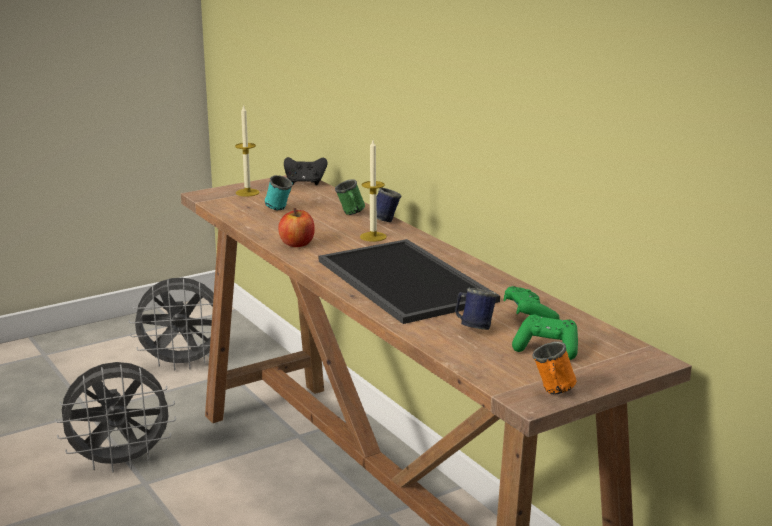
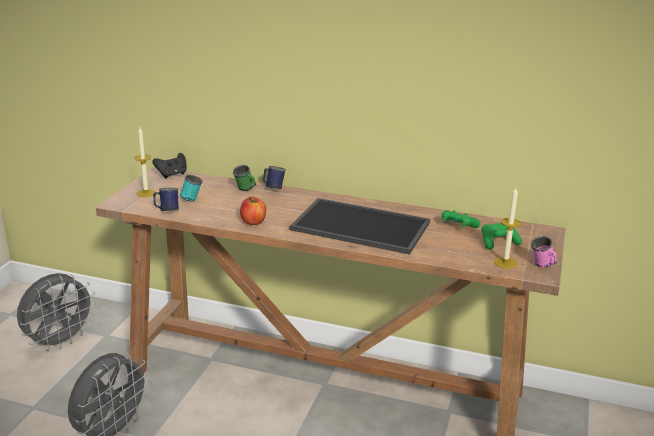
camera: 40 degrees left, 5 degrees up
(373, 237) = (288, 202): candle -> candle (505, 263)
(473, 327) = (445, 243): blue mug -> blue mug (166, 211)
(553, 393) = (543, 266): orange mug -> pink mug

